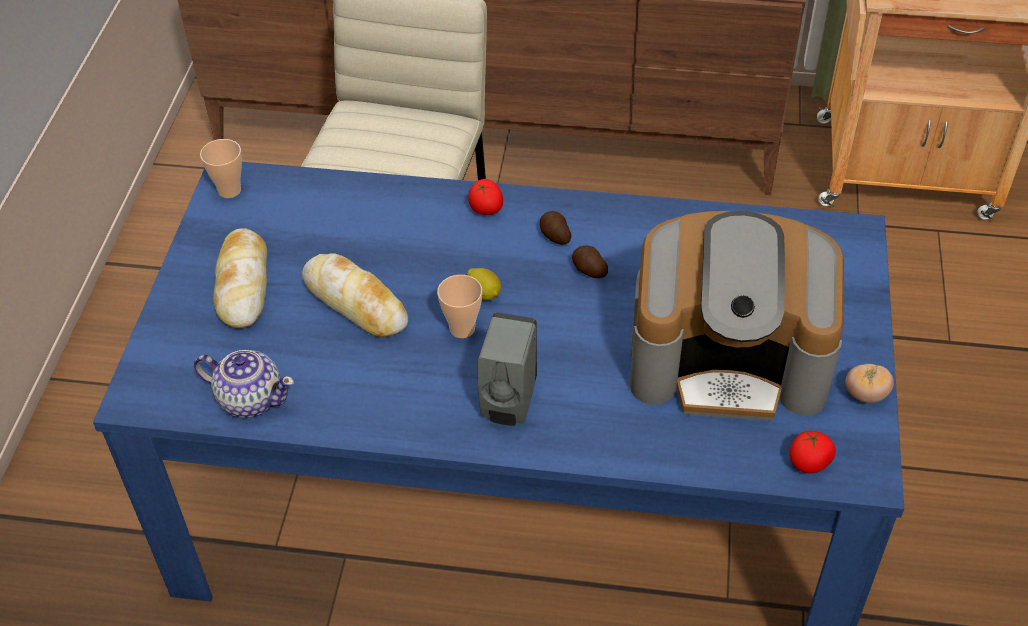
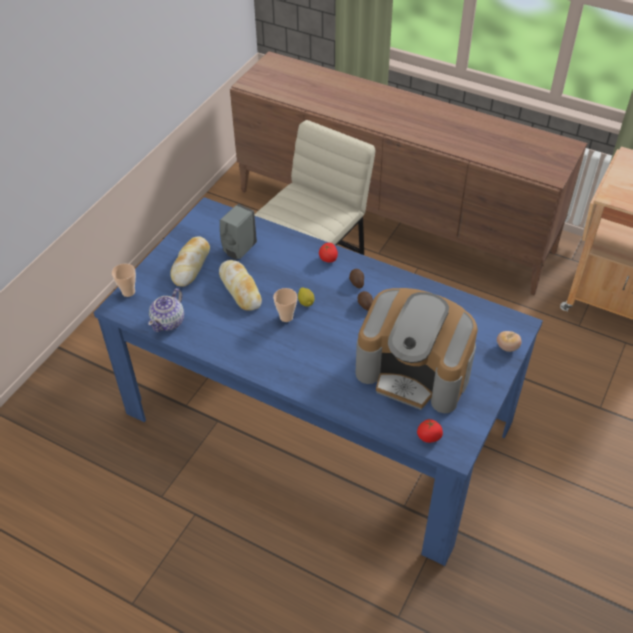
camera: 20 degrees right, 0 degrees up
(229, 190) = (206, 216): cup -> cup (128, 292)
(250, 398) = (169, 322): teapot -> teapot turned 75 degrees clockwise
(508, 404) = (290, 361): grey soap dispenser -> grey soap dispenser (239, 250)
(865, 394) = (478, 411): tomato -> tomato (507, 347)

